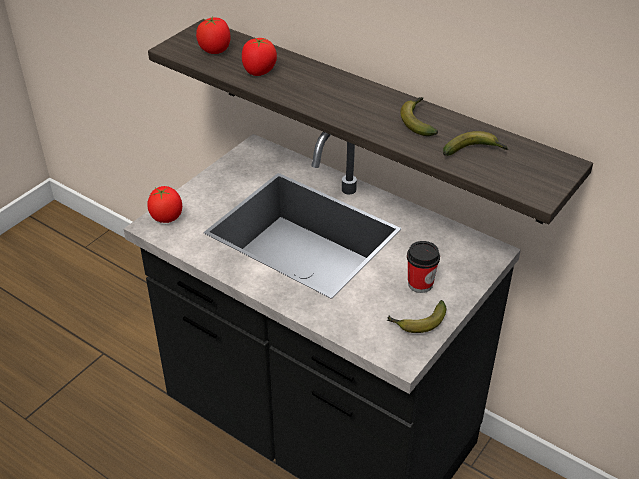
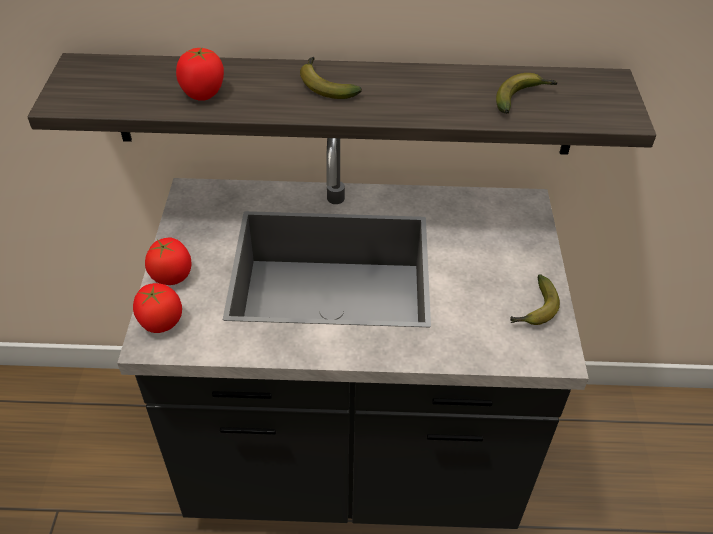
camera: 35 degrees left, 5 degrees up
(215, 50) = (121, 86): tomato -> tomato (172, 276)
(418, 121) = (435, 87): banana -> banana (325, 85)
(420, 284) = (498, 267): cup -> none

